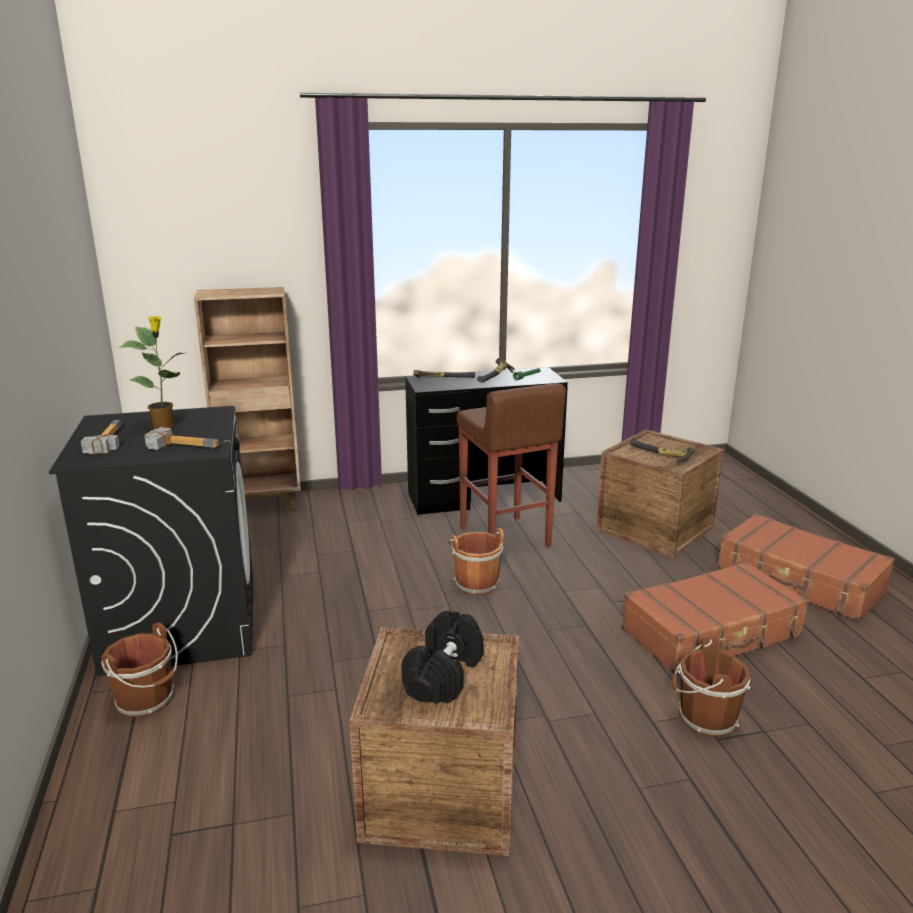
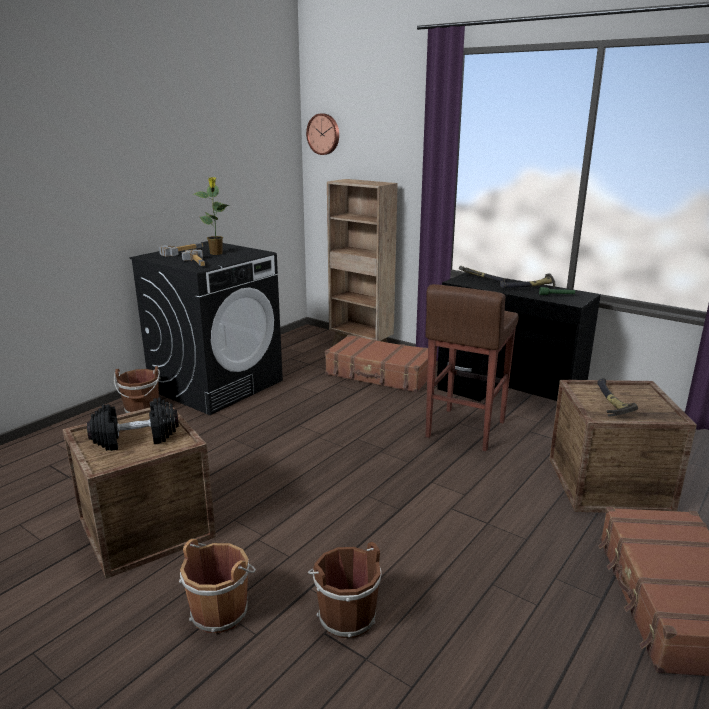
camera: 50 degrees right, 0 degrees up
(141, 231) = (324, 134): none -> wall clock
(475, 583) = (386, 444): brown bucket -> brown bucket (221, 610)
(712, 633) = (482, 576): brown suitcase -> brown suitcase (380, 374)

